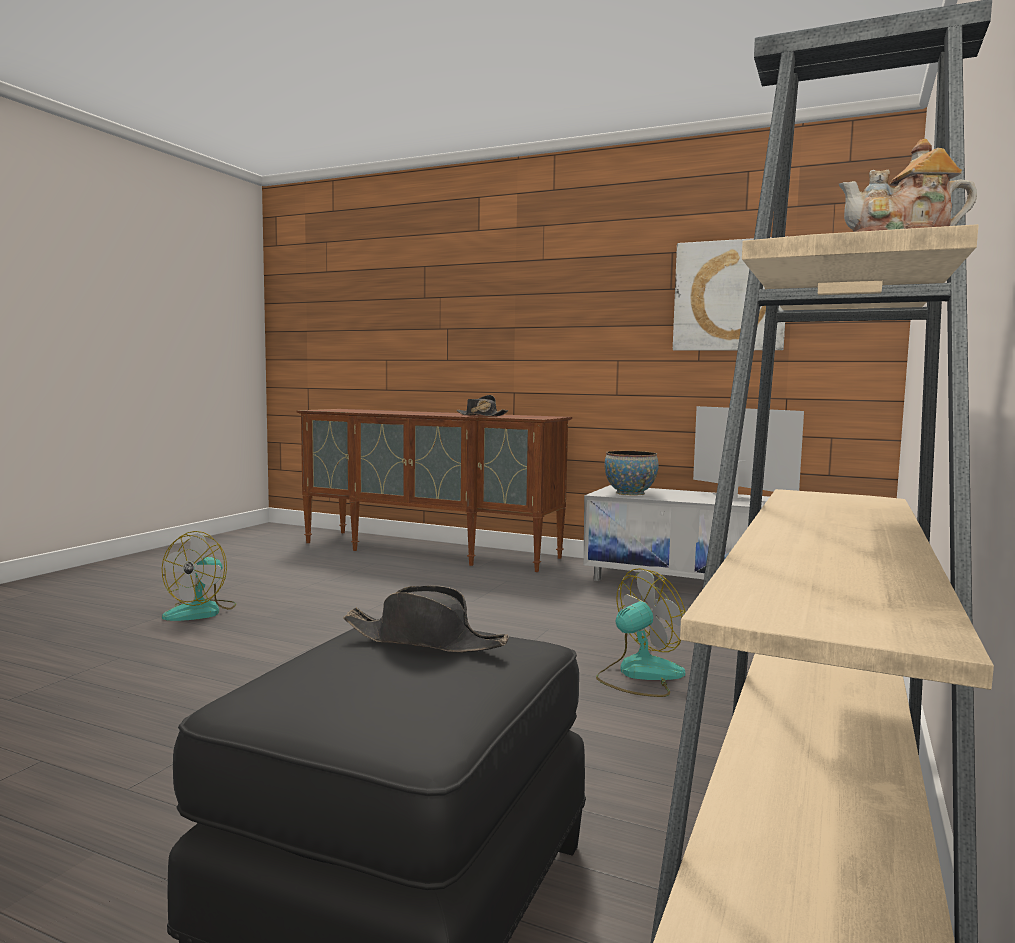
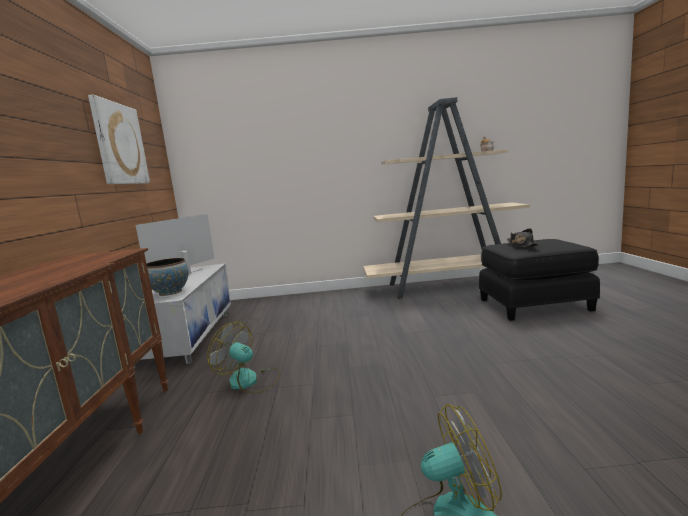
camera: 115 degrees left, 5 degrees up
(481, 415) = (76, 267): black hat -> none
(639, 675) = (359, 317): fan -> fan (250, 381)

